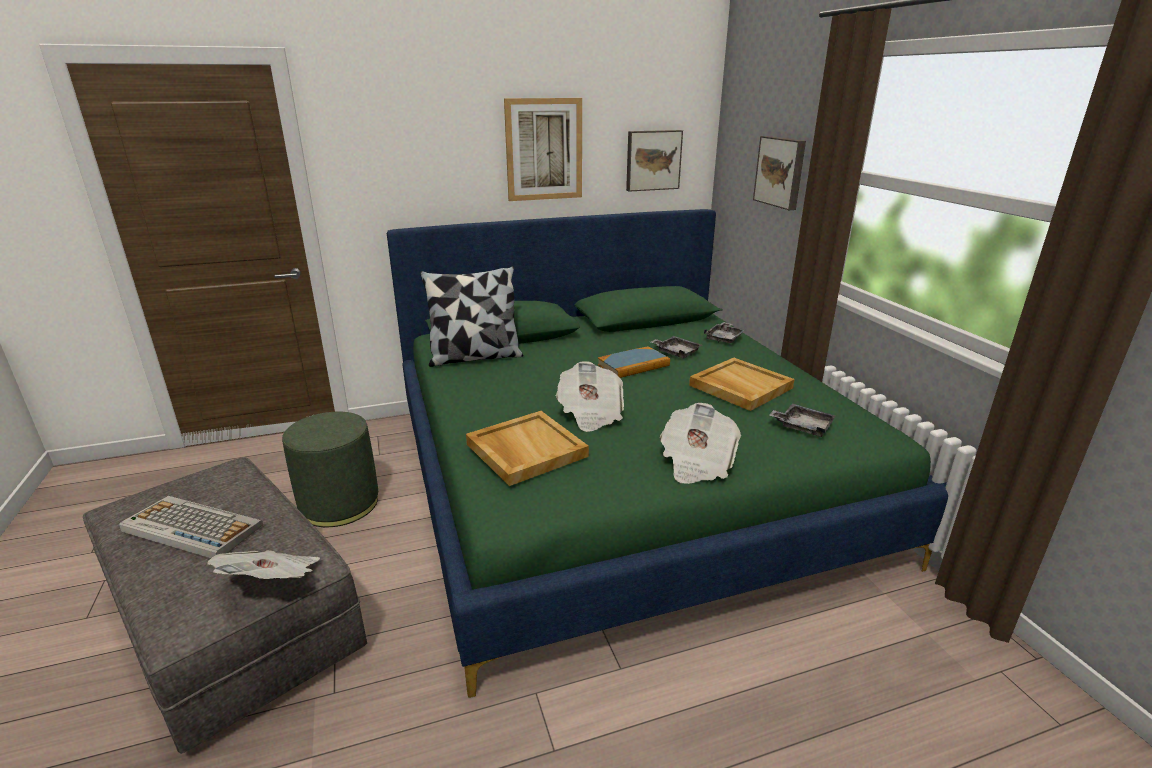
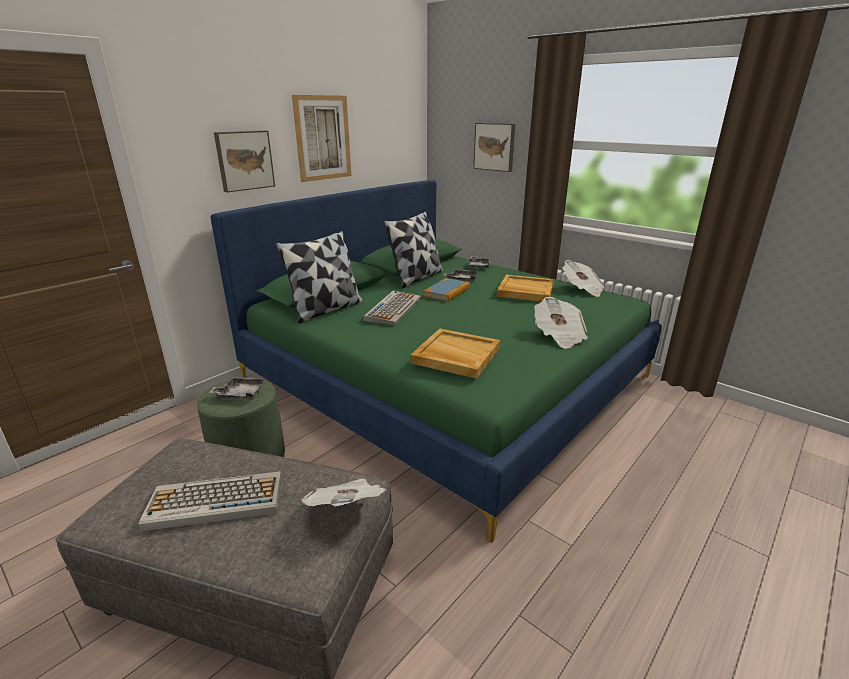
camera: 30 degrees left, 0 degrees up
(542, 372) = (393, 309): none -> keyboard
(590, 413) = (464, 324): newspaper -> newspaper (582, 289)
(624, 338) = (416, 278): none -> pillow
(652, 160) = (392, 145): picture -> picture (244, 160)
(802, 426) = (585, 304): grey tray -> grey tray (240, 394)

